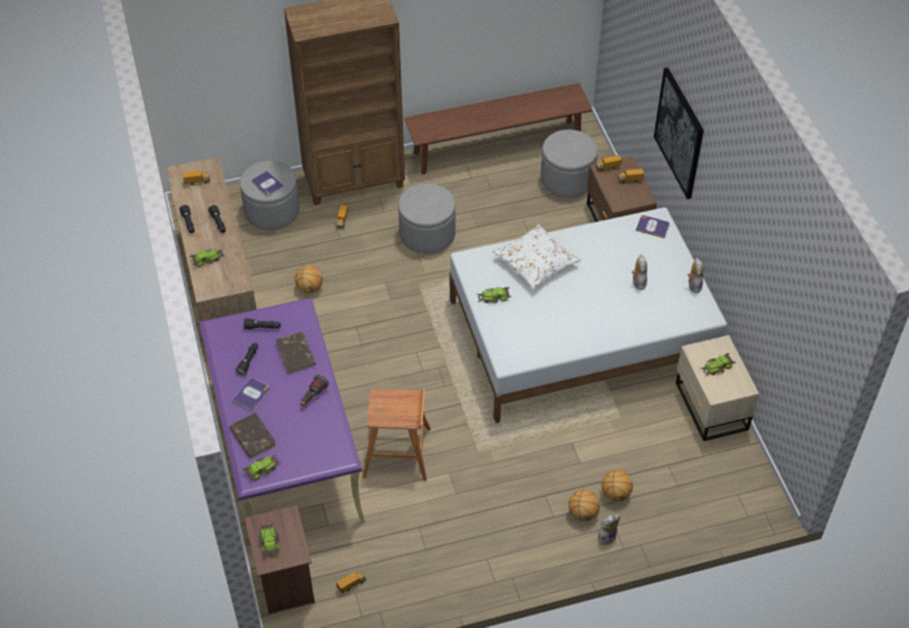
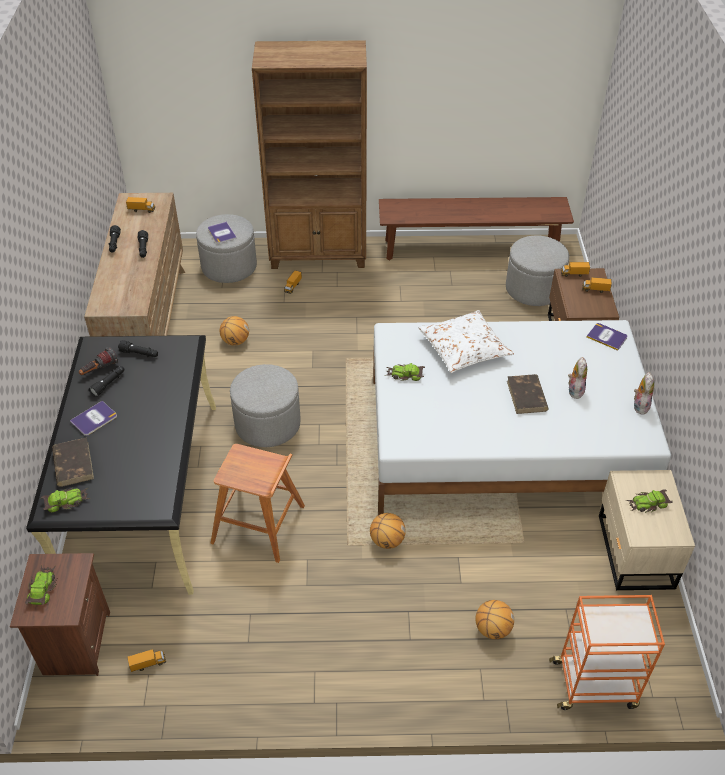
camera: 15 degrees right, 5 degrees down
(208, 259) = (116, 279): toy car -> none
(285, 447) = (143, 492): purple desk -> black desk
(296, 354) = (161, 387): brown book -> brown book (527, 396)
(313, 397) = (158, 435): flashlight -> flashlight (99, 370)
(427, 234) = (372, 313): grey ottoman -> grey ottoman (267, 424)
(582, 513) = (446, 643): basketball -> basketball (387, 541)
(606, 536) = (467, 679): plush toy -> none
(679, 133) = (655, 228): picture -> none
(704, 517) = (595, 684): none -> orange cart

